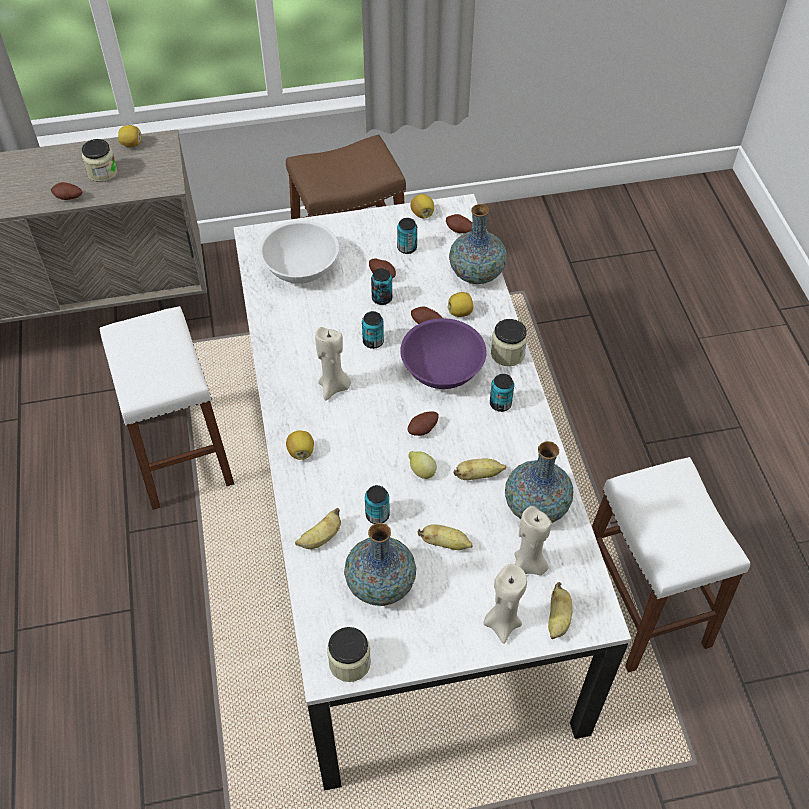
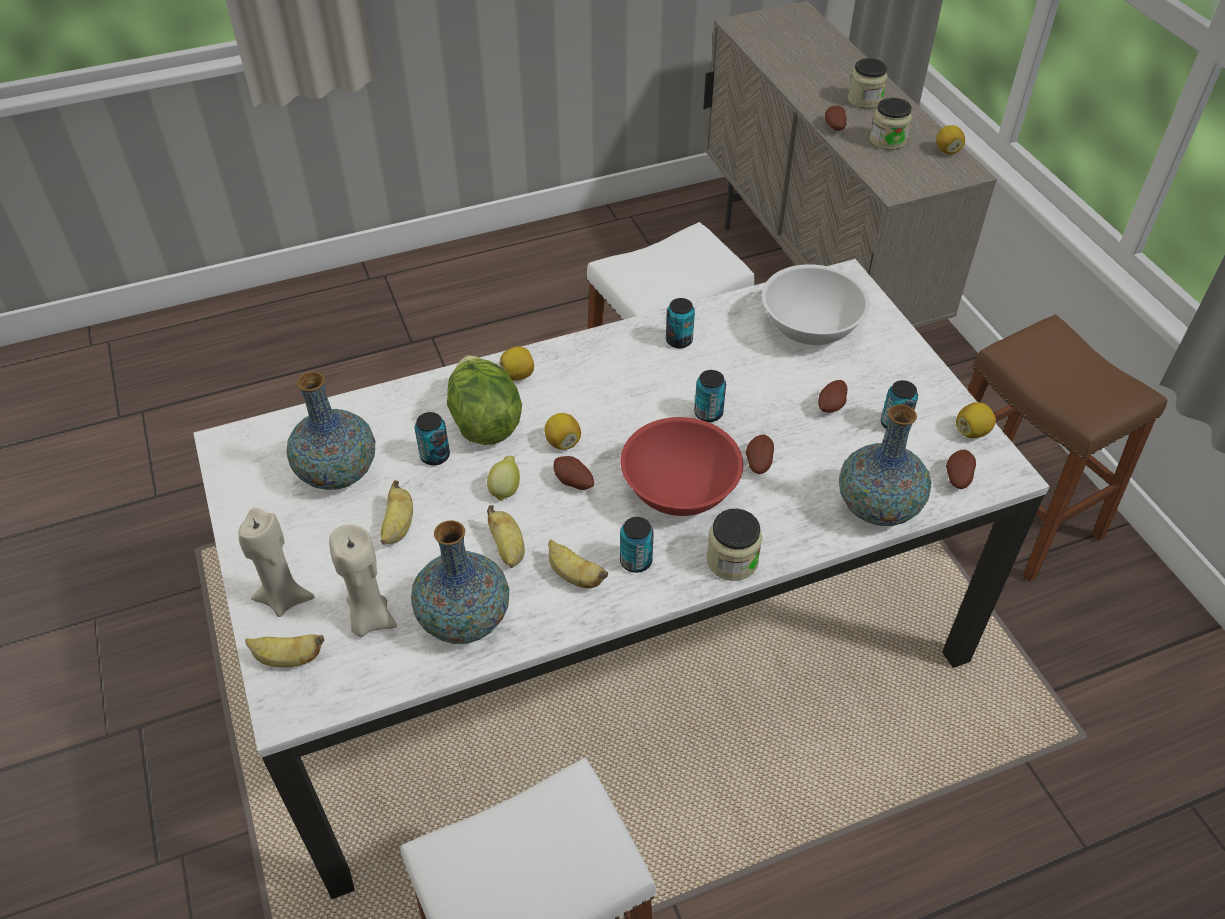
camera: 80 degrees right, 5 degrees down
(320, 538) = (398, 411): banana -> banana (574, 576)
(334, 387) = (623, 388): beige candle -> none
(348, 479) = (484, 422): none -> lettuce
(349, 662) = (237, 460): jar -> jar (865, 100)
(382, 298) = (787, 411): can -> can (679, 340)
(442, 370) = (679, 490): purple bowl -> red bowl
(460, 312) = (793, 497): lemon -> lemon (562, 442)

